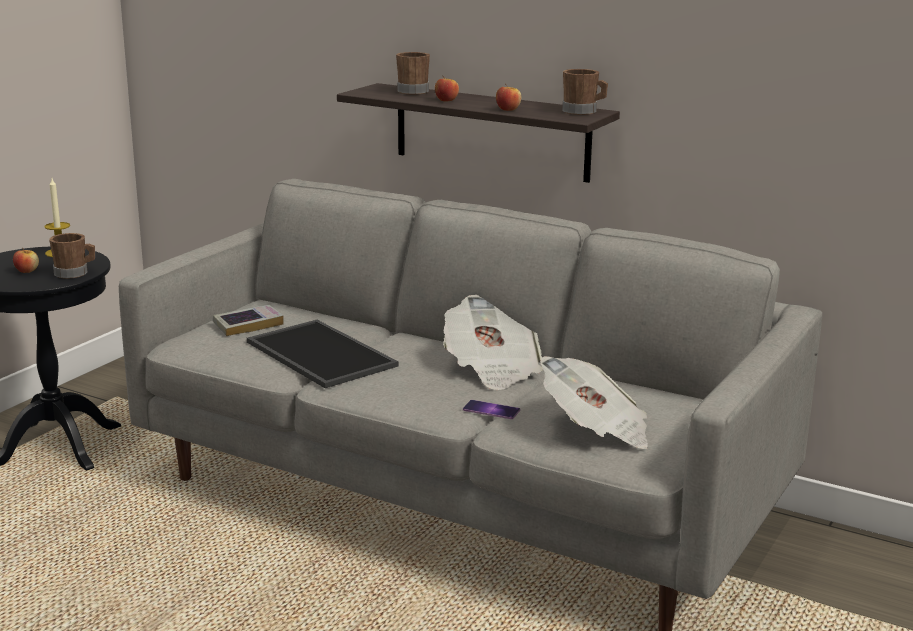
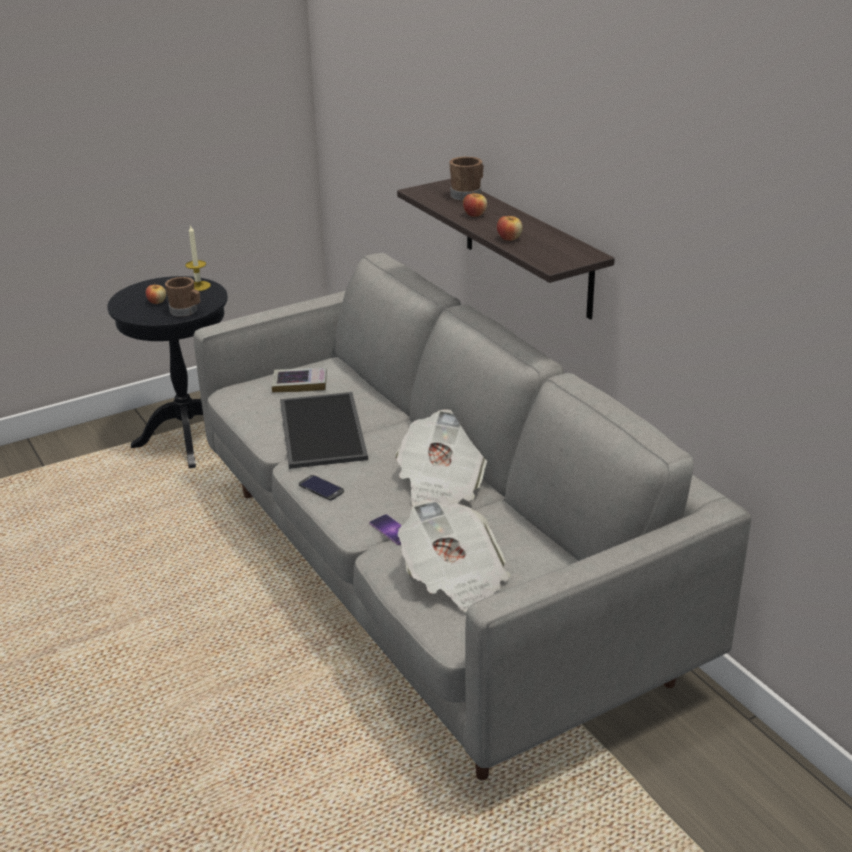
camera: 30 degrees right, 10 degrees up
(379, 395) = (321, 488): none -> phone
(583, 111) = (575, 253): brown mug -> none

